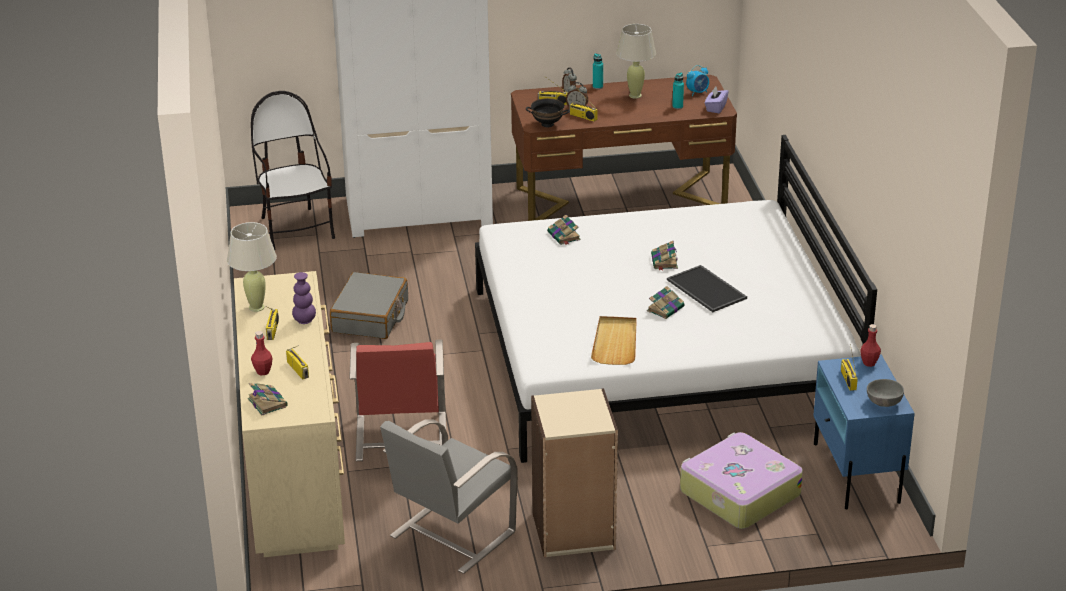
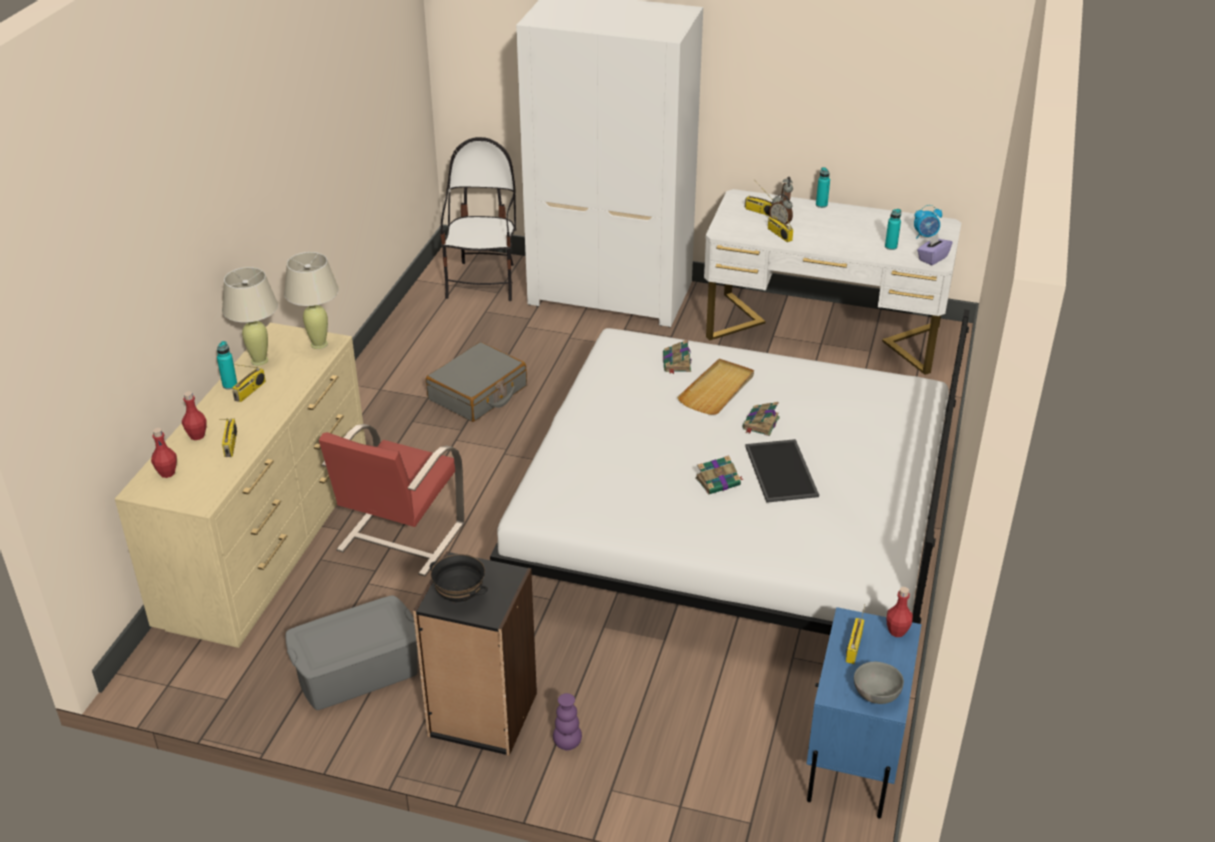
camera: 25 degrees right, 5 degrees up
(250, 330) = (230, 385): none -> turquoise bottle
(267, 402) = (167, 473): book -> red bottle
(304, 320) = (289, 389): purple vase -> purple vase (567, 744)
(450, 535) = (357, 671): grey chair -> grey storage box
(547, 124) = (735, 234): black bowl -> black bowl (460, 596)
(573, 532) = (482, 715): beige bookcase -> black bookcase
(615, 343) = (631, 507): beige tray -> beige tray (717, 389)
(621, 198) = (823, 332): brown desk -> white desk
(635, 95) = (854, 223): beige table lamp -> beige table lamp (319, 344)
(738, 493) = (696, 732): suitcase -> none

